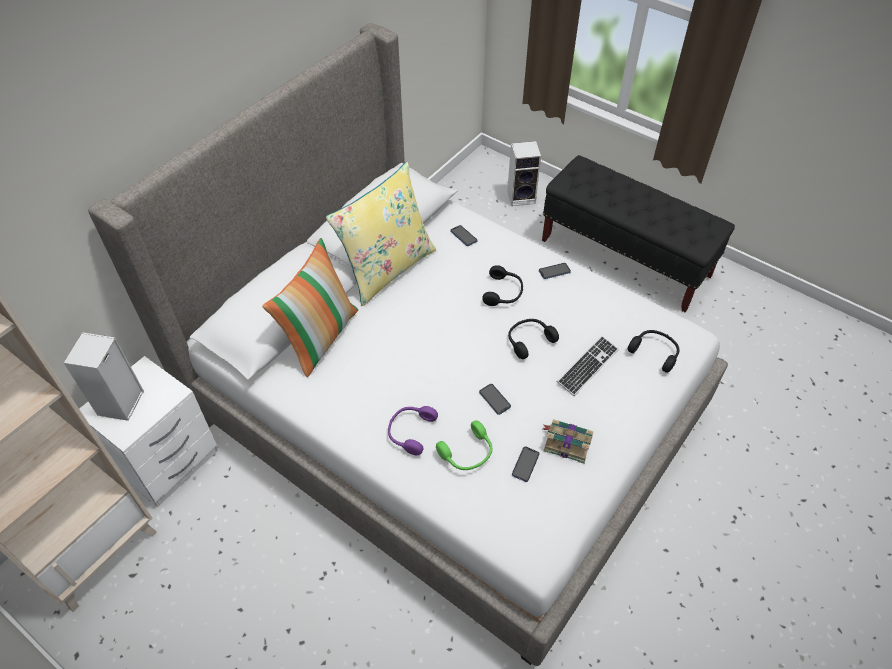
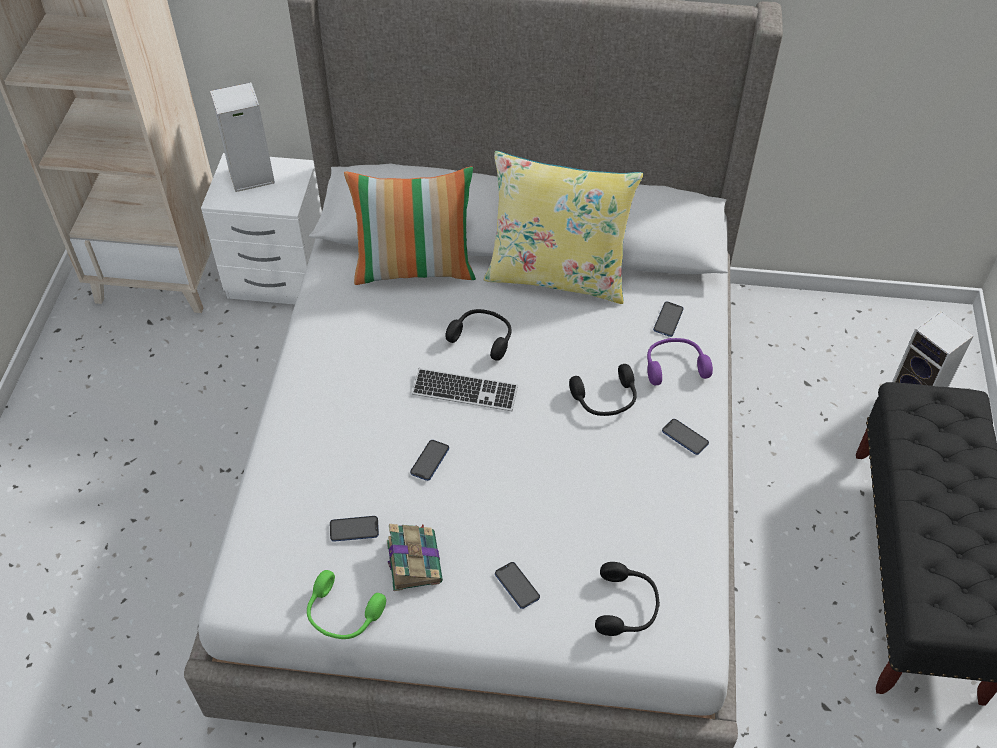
camera: 60 degrees right, 0 degrees up
(410, 432) = (338, 404): purple headphones -> purple headphones (674, 366)
(467, 453) = (337, 467): green headphones -> green headphones (342, 615)
(529, 340) = (547, 458): black headphones -> black headphones (483, 337)
(587, 366) = (548, 538): keyboard -> keyboard (465, 391)
(613, 397) = (517, 586): none -> phone

